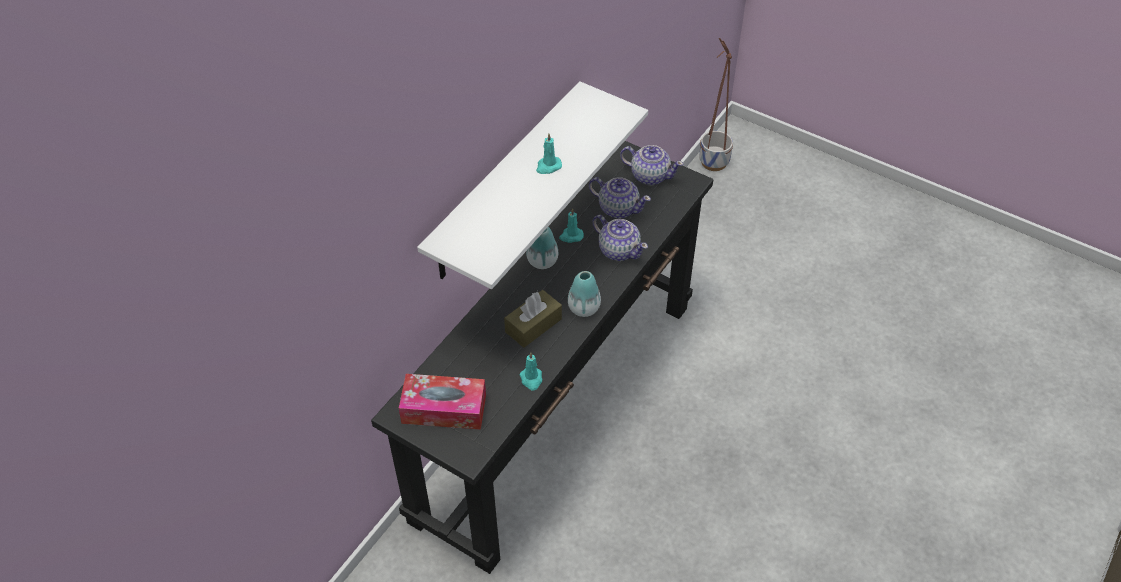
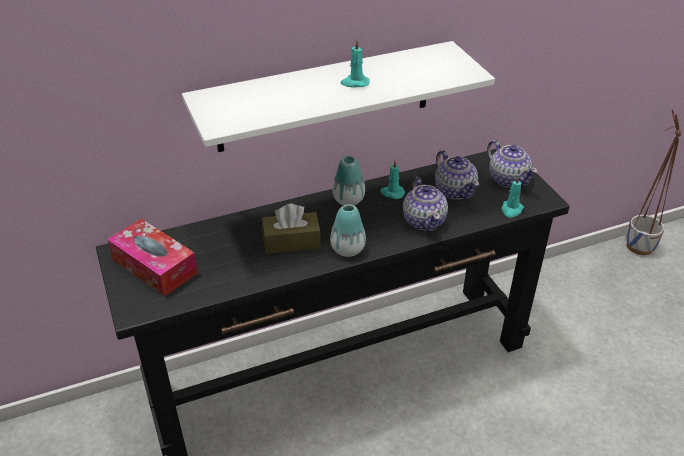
camera: 35 degrees right, 10 degrees down
(531, 379) = (246, 280): turquoise candle -> turquoise candle (511, 210)

